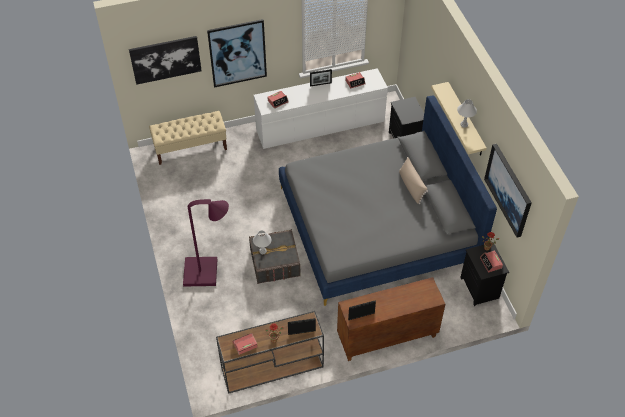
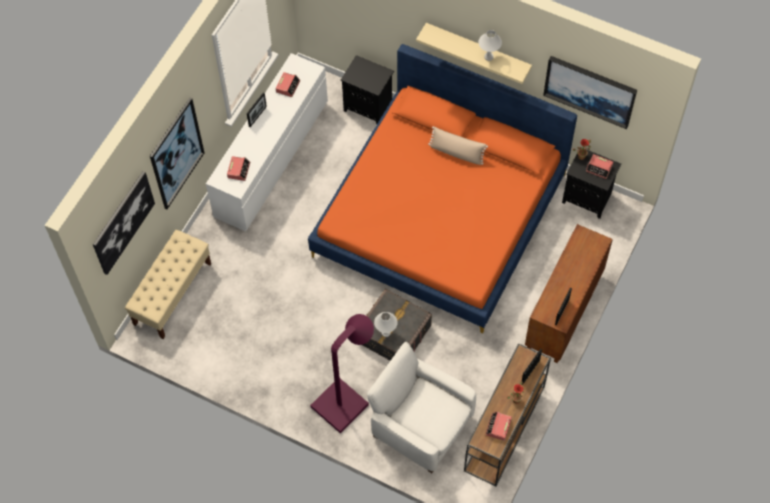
camera: 45 degrees left, 10 degrees up
(229, 321) = (421, 425): none -> white armchair
(377, 225) = (440, 215): grey bed -> orange bed

